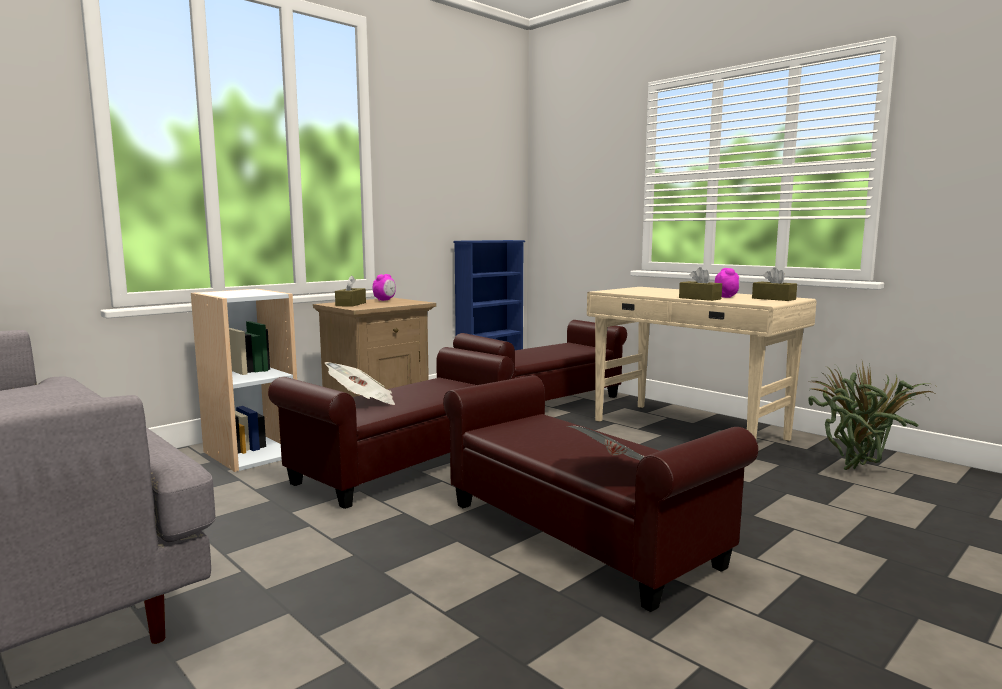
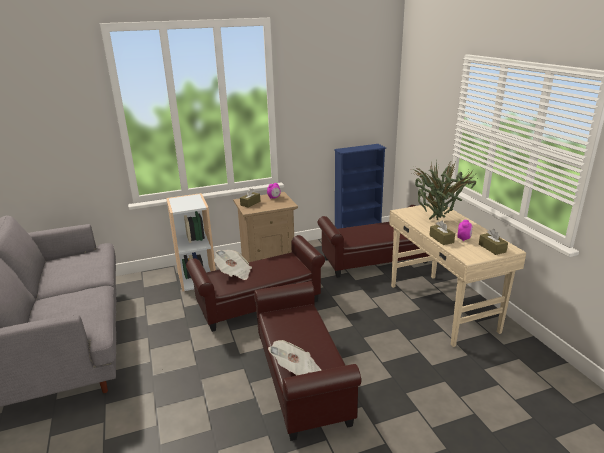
camera: 25 degrees right, 15 degrees up
(861, 471) = (517, 374): potted plant -> potted plant (439, 221)

